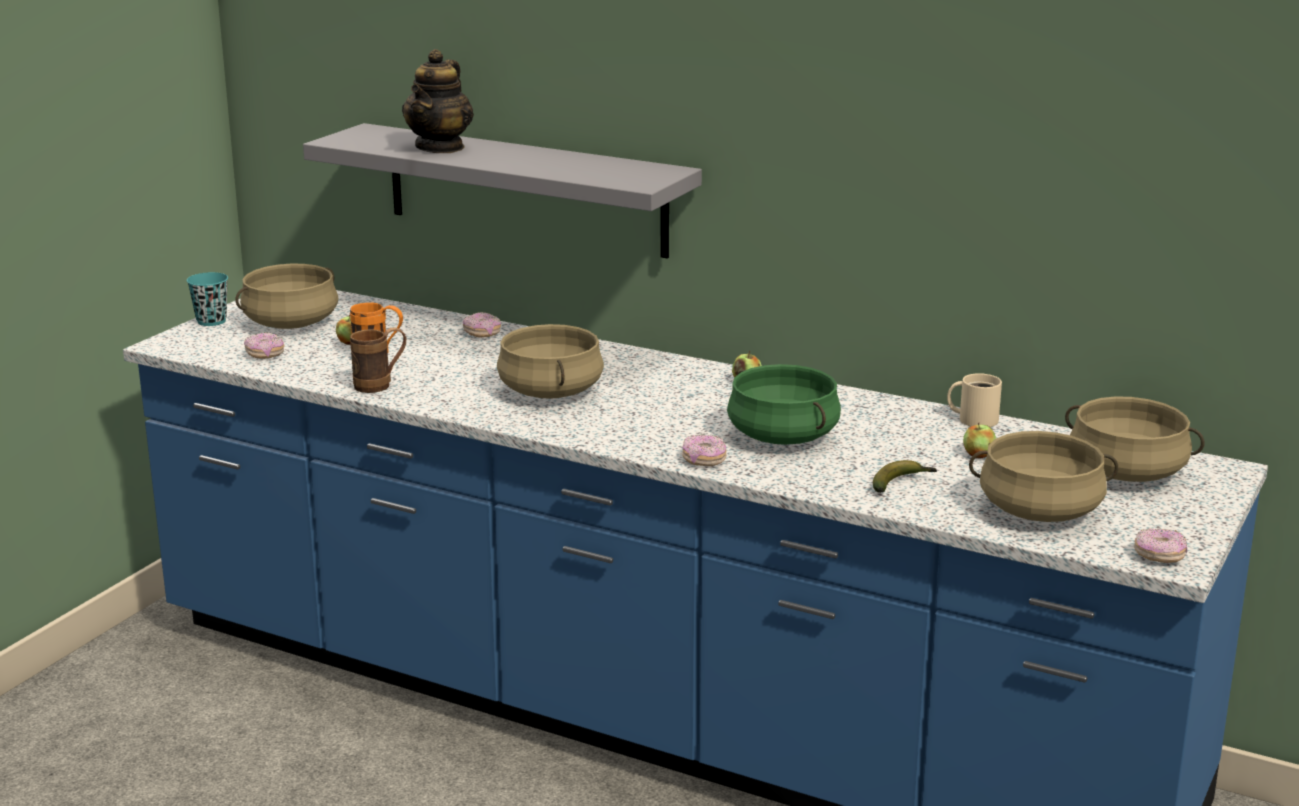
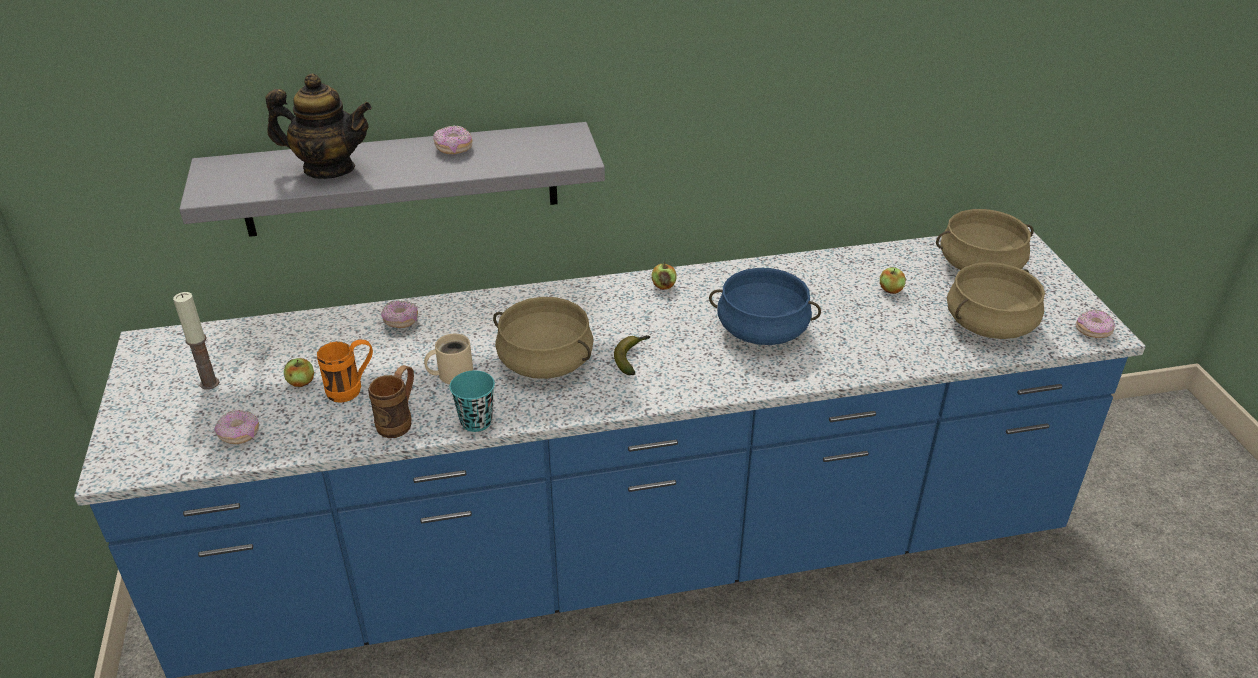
camera: 40 degrees left, 15 degrees up
(211, 321) = (122, 416): turquoise cup -> turquoise cup (476, 421)
(291, 323) = (209, 383): beige cooking pot -> candle
(440, 147) = (329, 169): teapot -> teapot turned 60 degrees counterclockwise
(704, 460) = (749, 381): donut -> donut (454, 148)
(781, 436) = (762, 331): green cooking pot -> blue cooking pot
(901, 483) = (889, 339): banana -> banana (632, 357)
(975, 419) = (843, 257): beige mug -> beige mug (452, 374)

